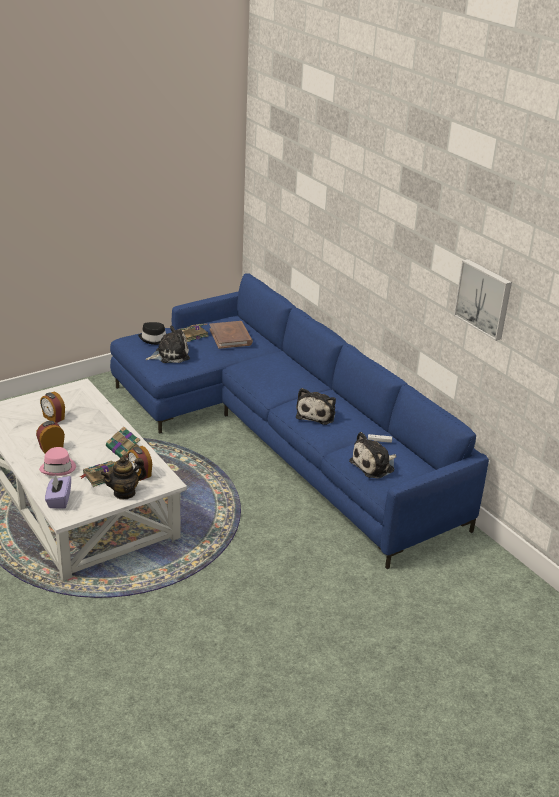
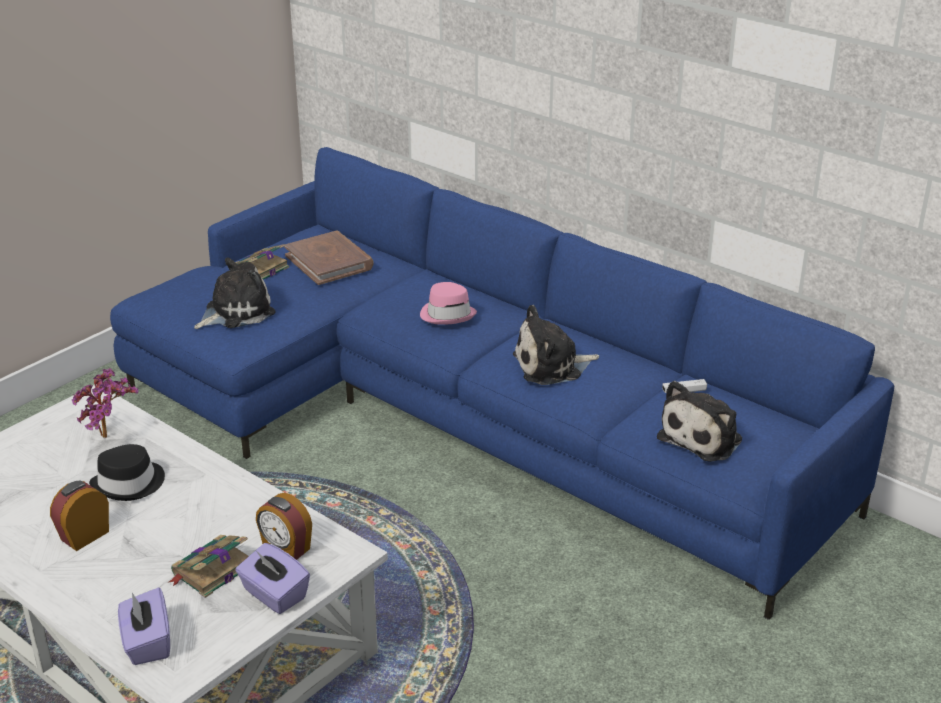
camera: 15 degrees left, 0 degrees up
(53, 418) = (63, 474): alarm clock -> none
(58, 468) = (116, 573): pink hat -> pink hat (447, 314)
(82, 405) = (110, 437): none -> potted plant
(124, 450) = (233, 507): book -> none
(124, 493) = (274, 595): teapot -> purple tissue box
(154, 339) = (194, 289): black hat -> black hat (130, 484)
(317, 414) = (551, 366): plush toy -> plush toy turned 75 degrees clockwise
(484, 298) = (864, 96): picture -> none

